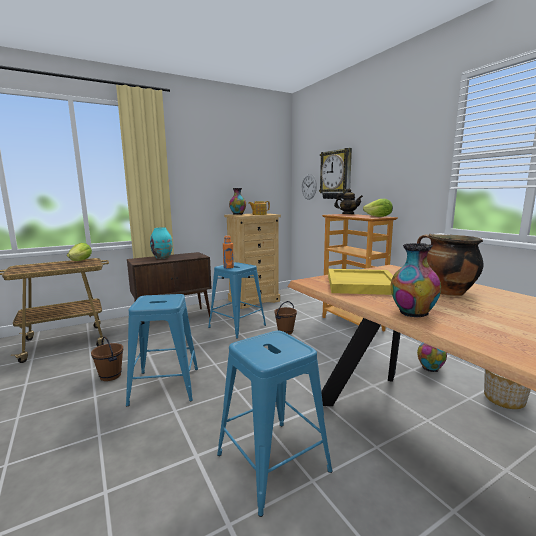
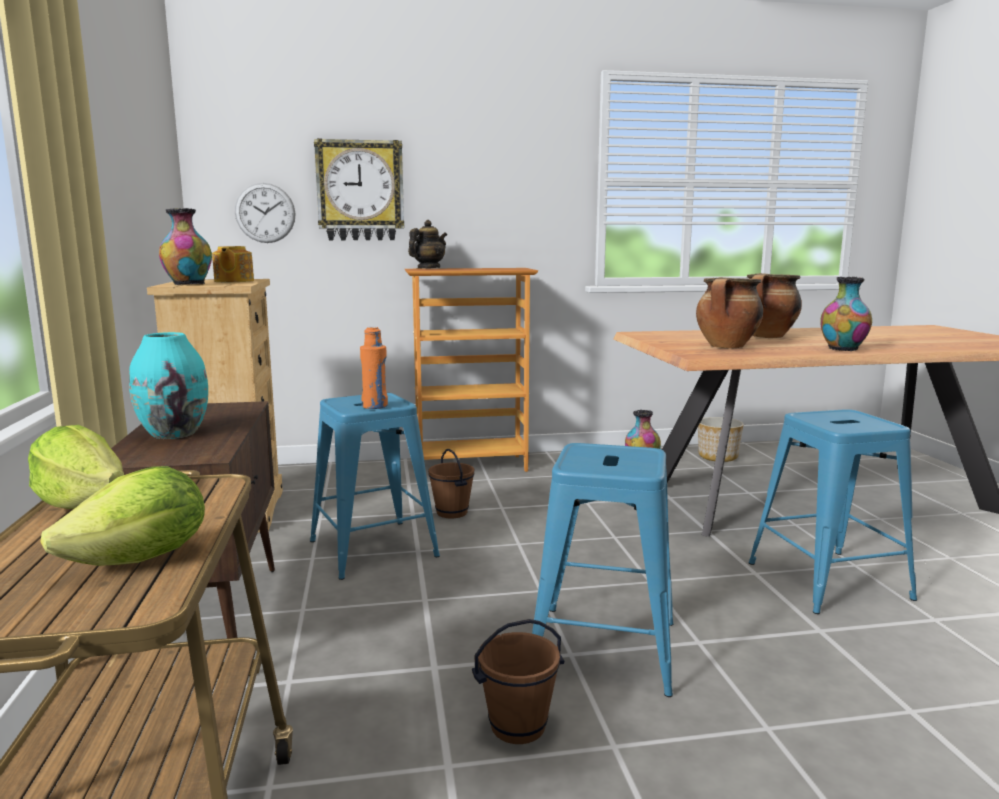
camera: 70 degrees left, 0 degrees up
(360, 285) = (727, 347): yellow tray -> cooking pot
(378, 217) = (512, 268): lettuce -> lettuce (142, 560)

